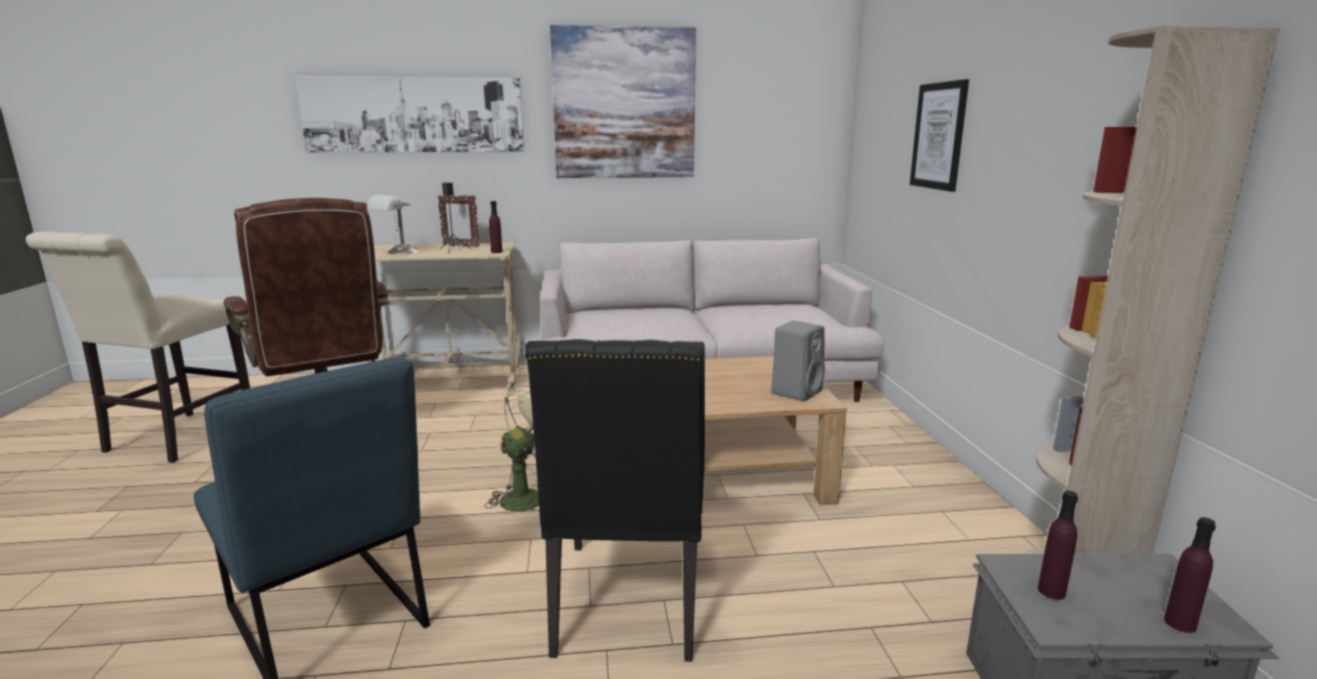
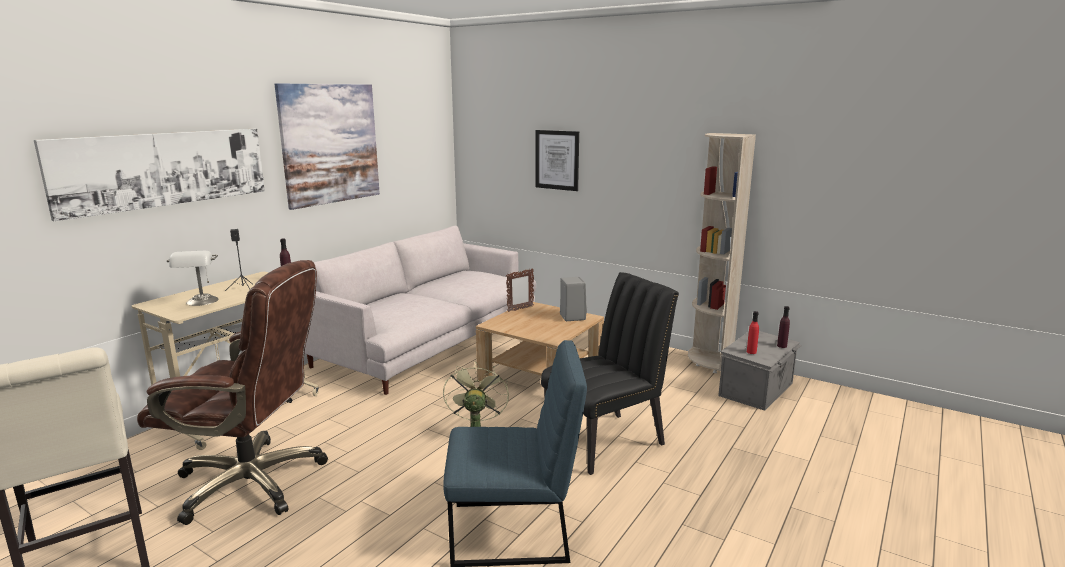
camera: 50 degrees left, 0 degrees up
(460, 246) = (233, 284): picture frame -> picture frame (520, 309)
(627, 596) = (604, 443): black chair -> black chair turned 75 degrees counterclockwise
(1051, 591) = (751, 352): purple bottle -> red bottle

